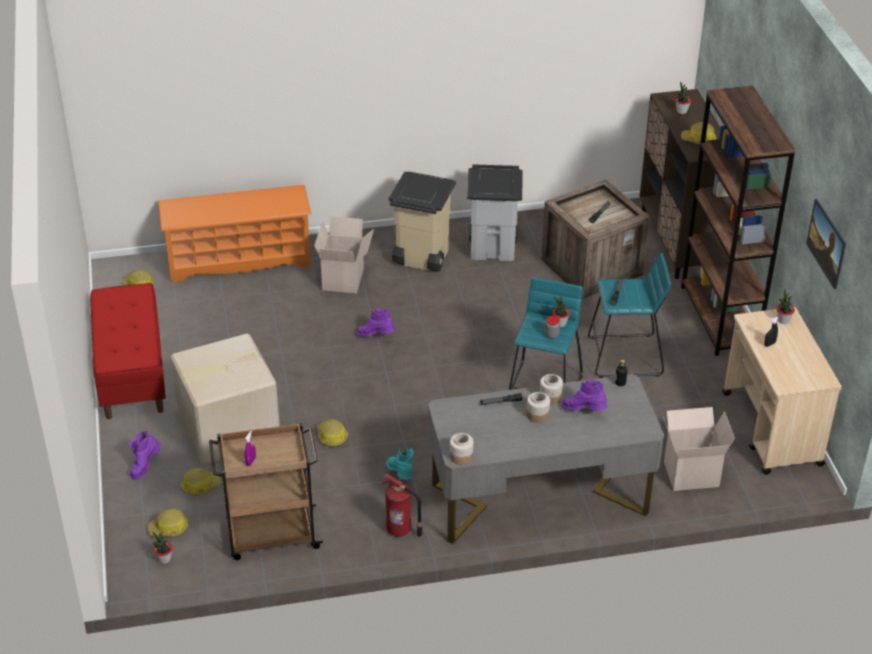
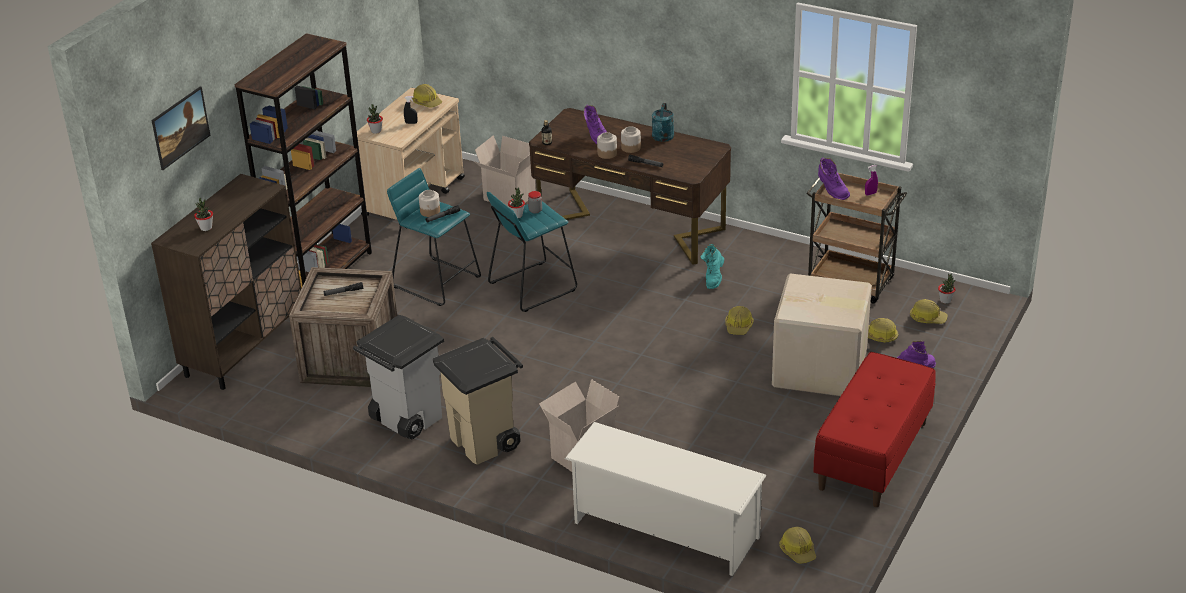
camera: 140 degrees left, 5 degrees down
(239, 260) = (664, 530): orange shoe rack -> white shoe rack
(376, 336) = (615, 387): purple boot -> purple boot (831, 192)
(400, 530) = (751, 248): fire extinguisher -> none
(461, 456) = (714, 146): jar -> jar (430, 211)
(523, 442) = (662, 138): none -> turquoise watering can
(539, 498) = (631, 226): grey desk -> brown desk
(698, 140) = (242, 198): hard hat -> hard hat (427, 102)
(824, 254) = (355, 52): picture -> picture (183, 140)

